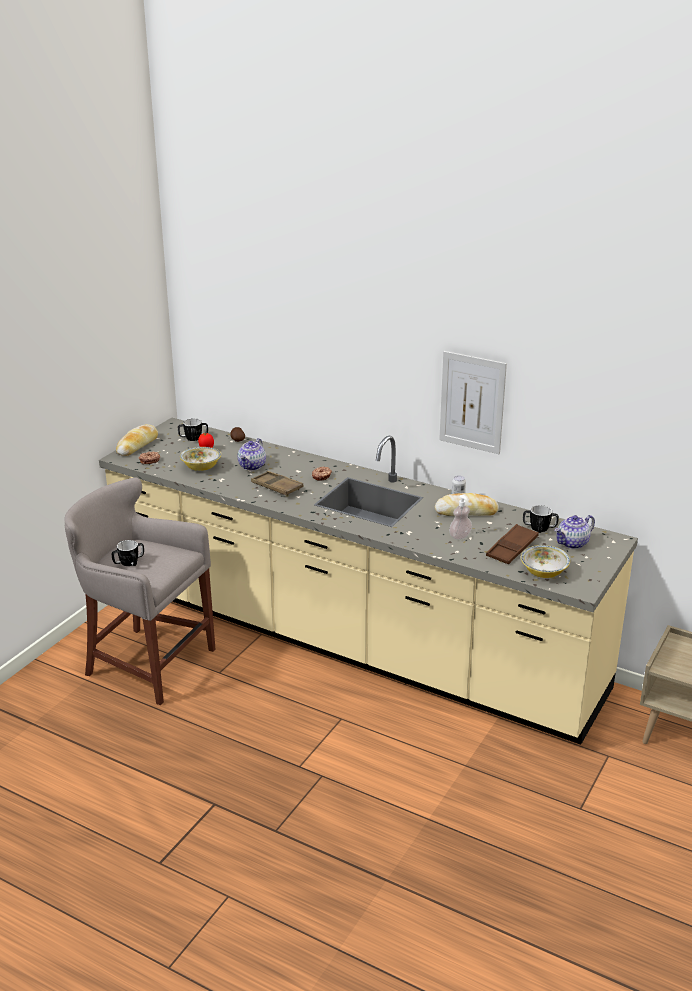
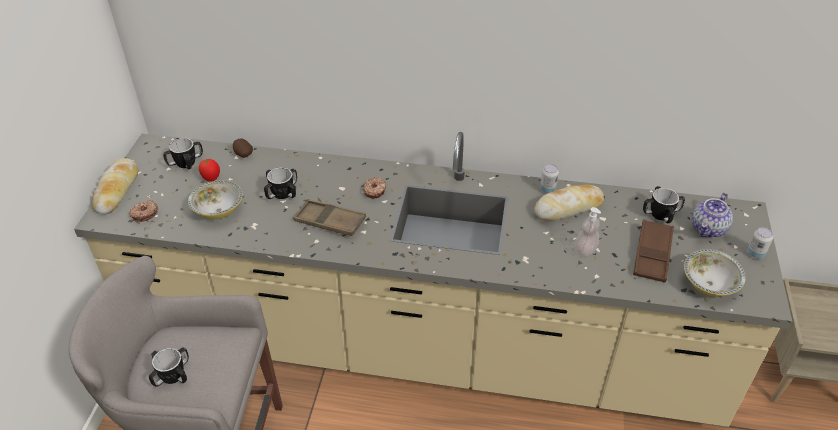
camera: 20 degrees left, 15 degrees up
(252, 466) = (282, 193): teapot -> mug
(472, 402) = (563, 78): picture -> none
(599, 564) = (755, 254): none -> can

